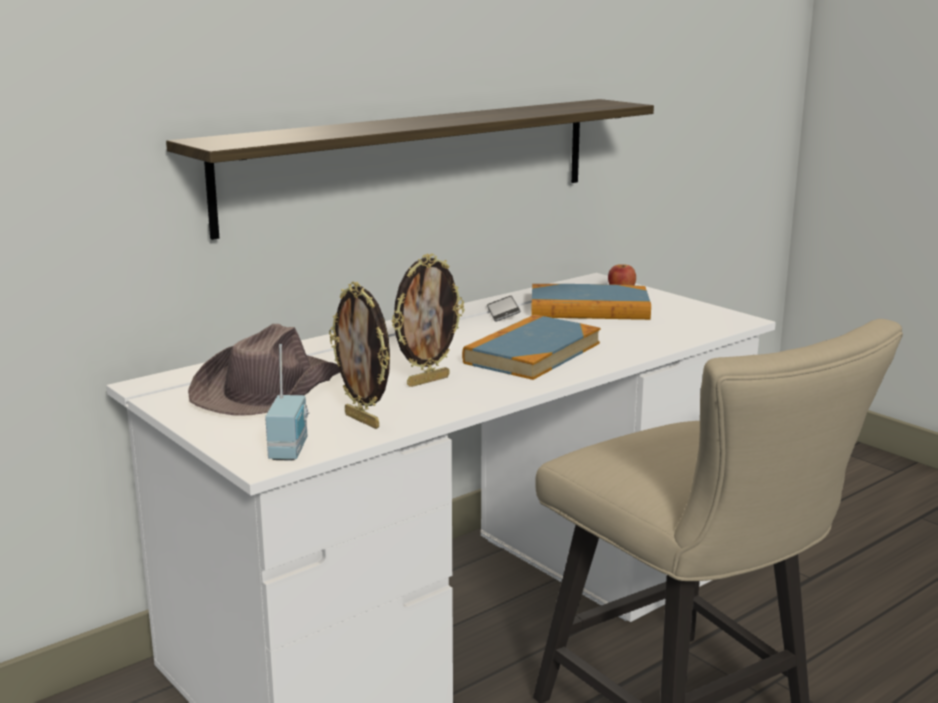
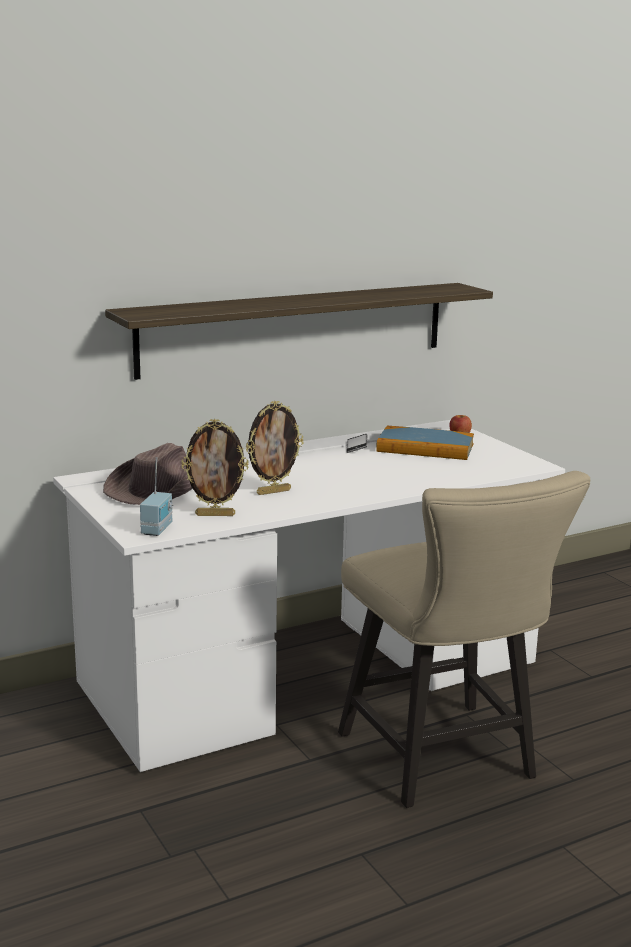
camera: 10 degrees right, 0 degrees up
(363, 420) = (215, 515): picture frame -> picture frame turned 60 degrees counterclockwise
(532, 353) = (360, 478): book -> none

